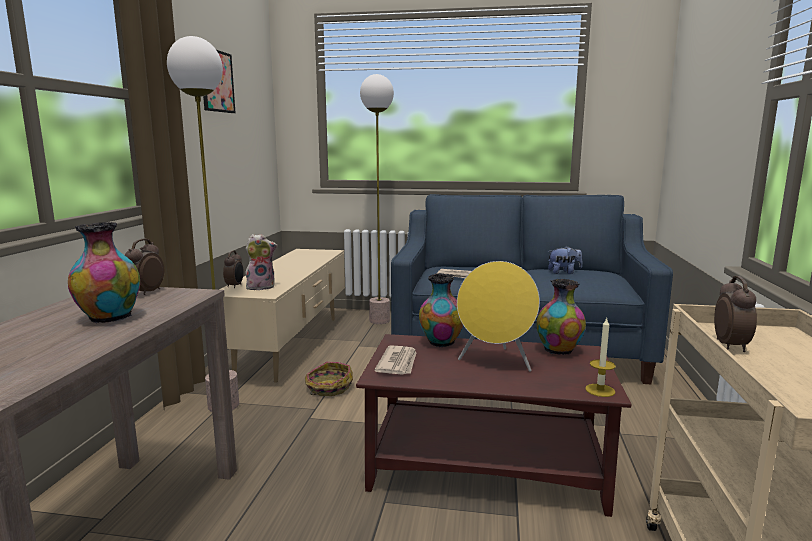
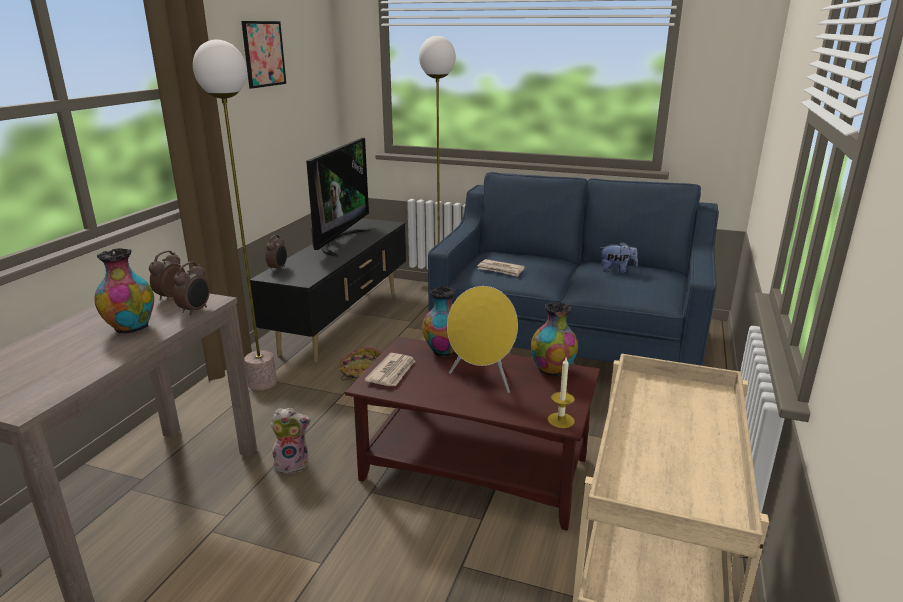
camera: 10 degrees right, 10 degrees up
(261, 287) = (302, 271): plush toy -> plush toy (293, 464)
(287, 265) = (339, 242): none -> television
(292, 345) = (343, 321): beige tv stand -> black tv stand
(731, 346) = (644, 406): alarm clock -> alarm clock (195, 310)

